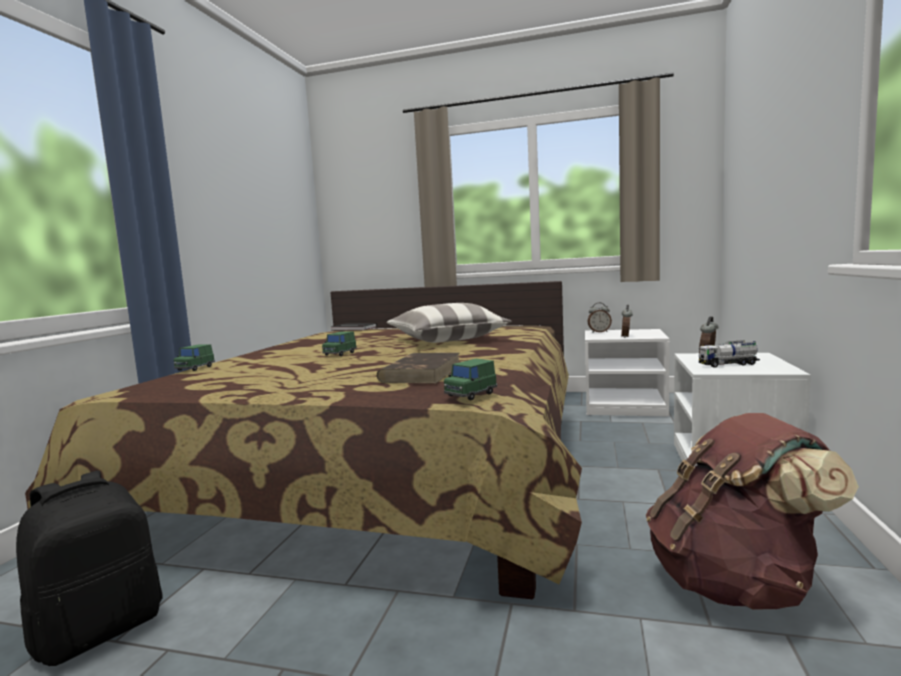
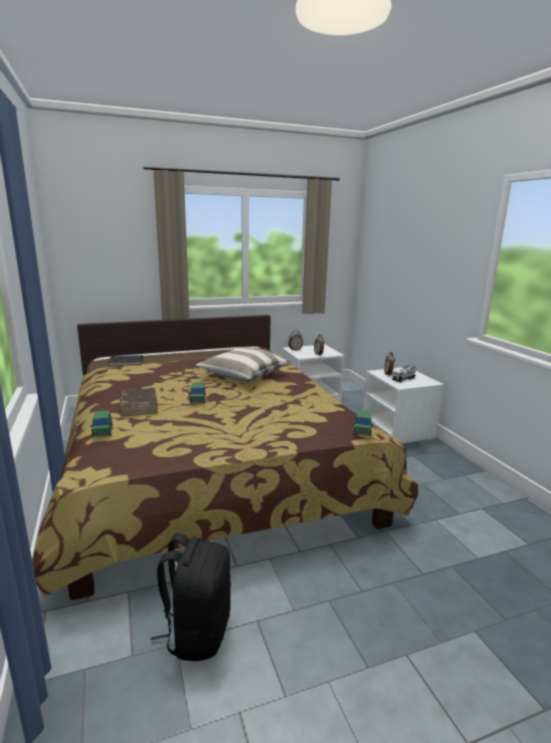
camera: 35 degrees left, 10 degrees up
(421, 373) = (301, 416): brown book -> brown book (138, 404)
(735, 584) = (451, 493): brown backpack -> none

